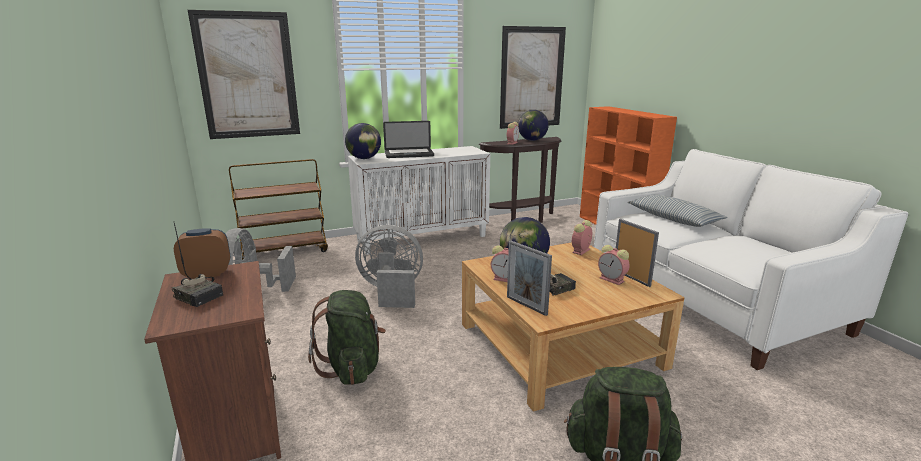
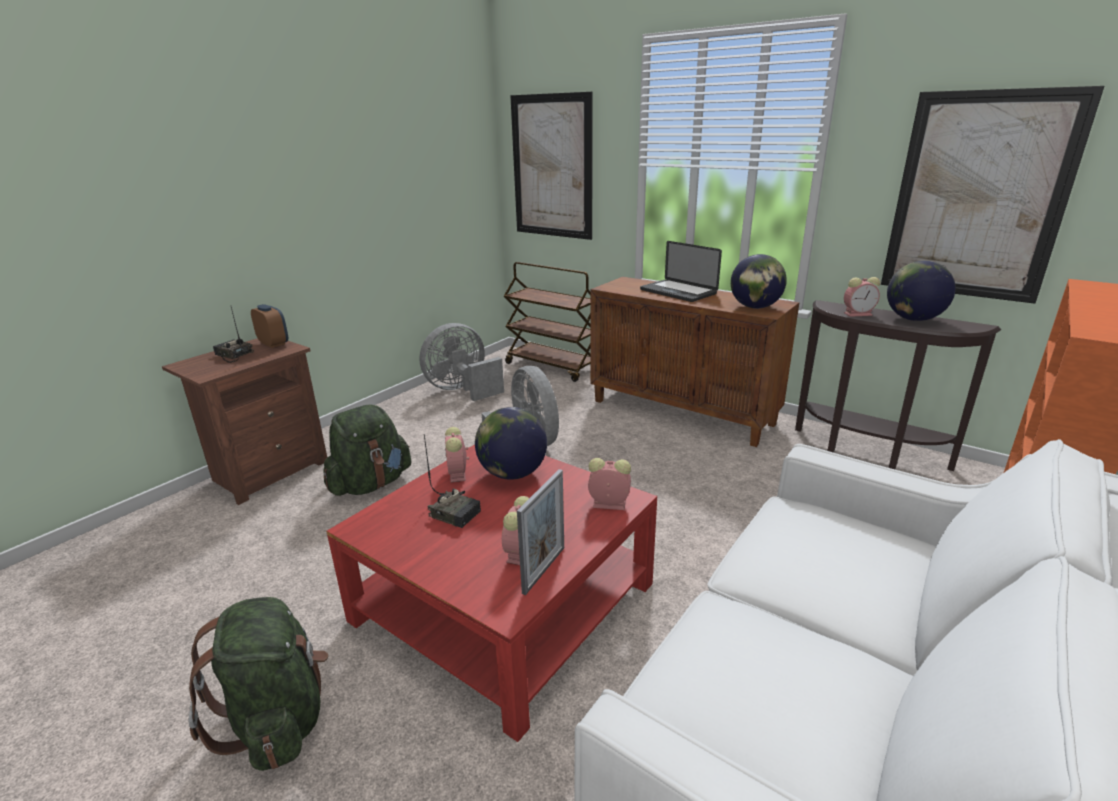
camera: 60 degrees right, 5 degrees up
(201, 295) = (233, 355): radio -> radio turned 120 degrees clockwise
(364, 158) = (620, 284): globe -> globe (755, 307)
(422, 238) = (683, 412): white cabinet -> brown cabinet
(526, 305) = (391, 506): picture frame -> none
(559, 344) = (504, 602): beige coffee table -> red coffee table
(673, 219) = (861, 561): pillow -> none

